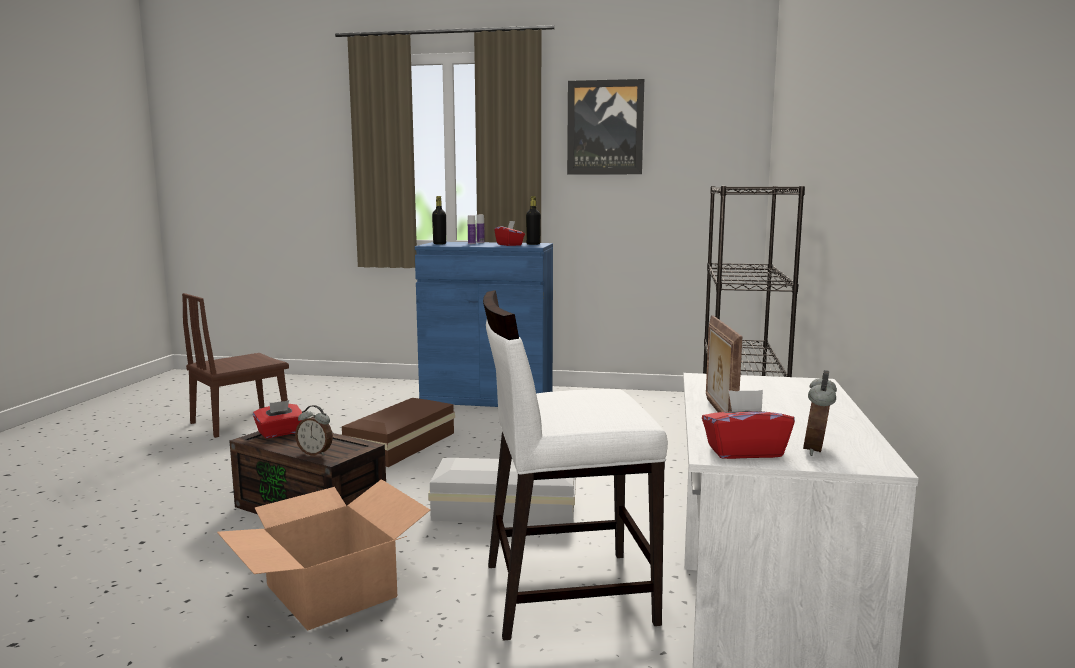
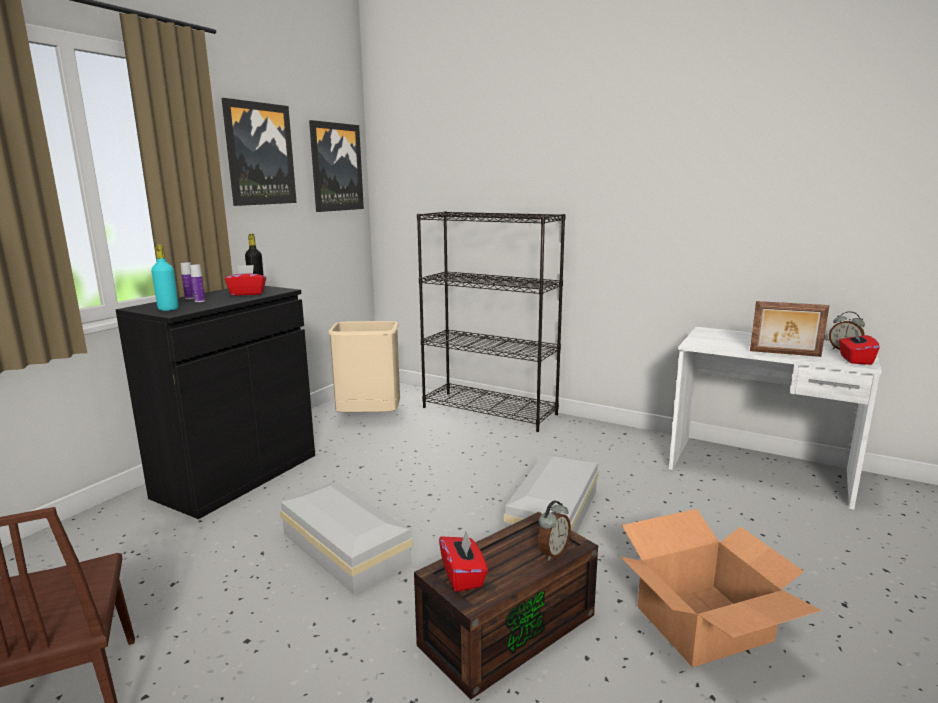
camera: 70 degrees left, 5 degrees up
(403, 444) = (345, 546): brown storage box -> white storage box
(439, 244) = (168, 309): black bottle -> turquoise bottle
(487, 397) = (237, 475): blue cabinet -> black cabinet
(565, 592) = (703, 514): white chair -> none
(645, 410) = (369, 417): none -> beige trash can
(712, 137) = (336, 167): none -> picture

